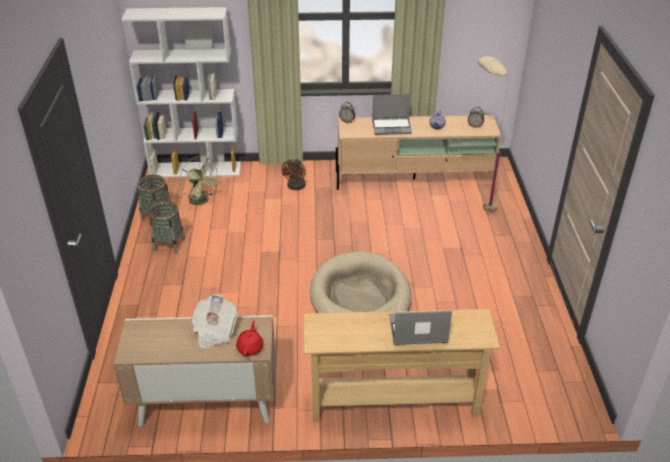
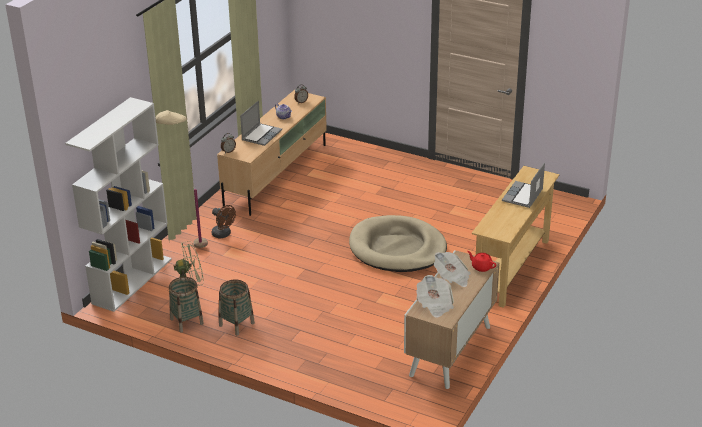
camera: 60 degrees left, 5 degrees down
(153, 335) = (434, 305): none -> newspaper
(478, 207) = (342, 161): beige floor lamp -> beige floor lamp (189, 250)

